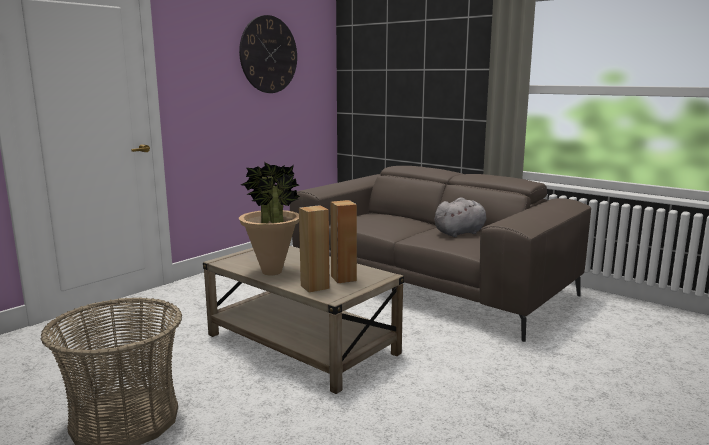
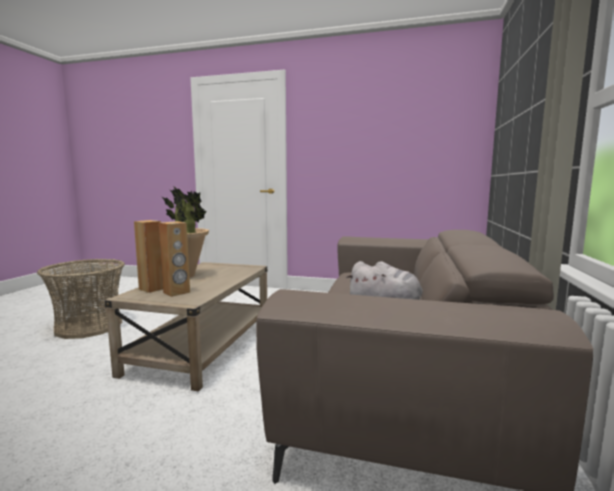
camera: 65 degrees right, 5 degrees down
(268, 54) = (393, 119): wall clock -> none

